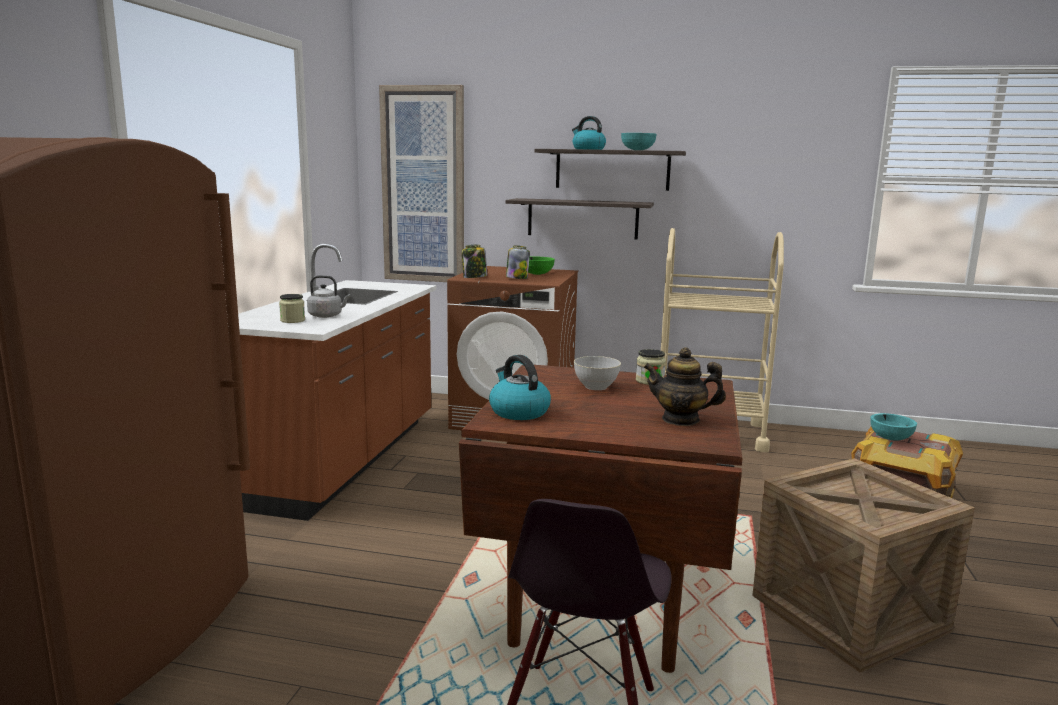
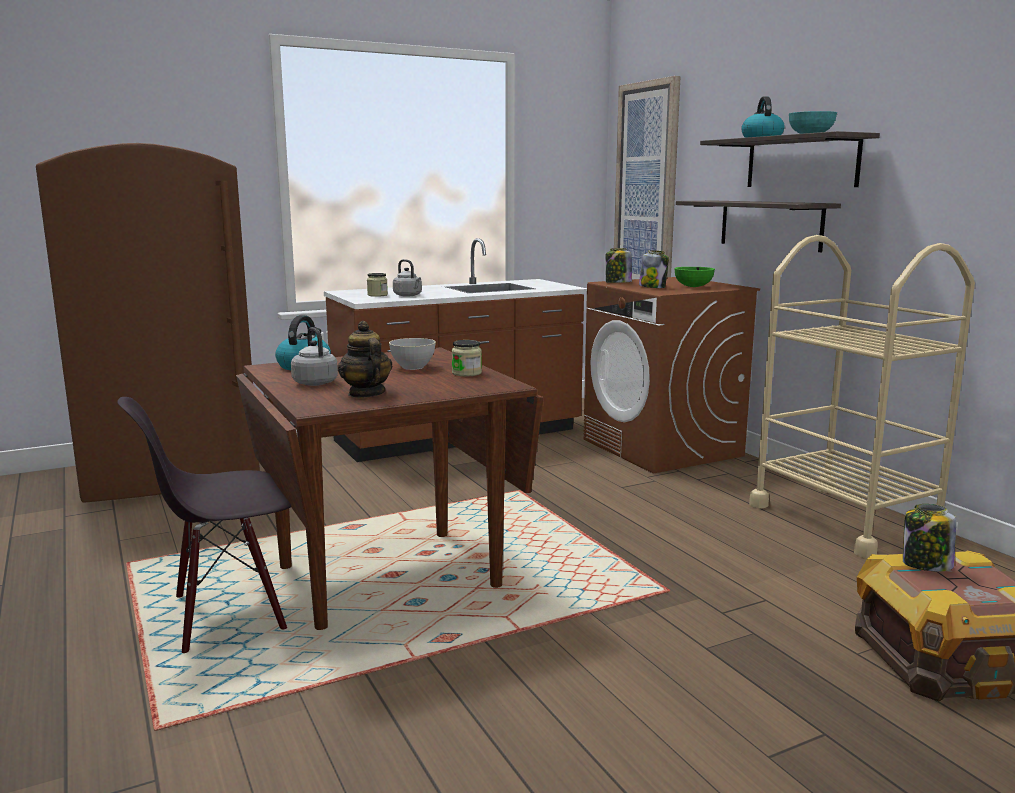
camera: 50 degrees right, 0 degrees up
(603, 423) = (314, 382): none -> grey kettle
(848, 614) = (538, 687): crate -> none
(891, 438) = (925, 565): turquoise bowl -> jar

